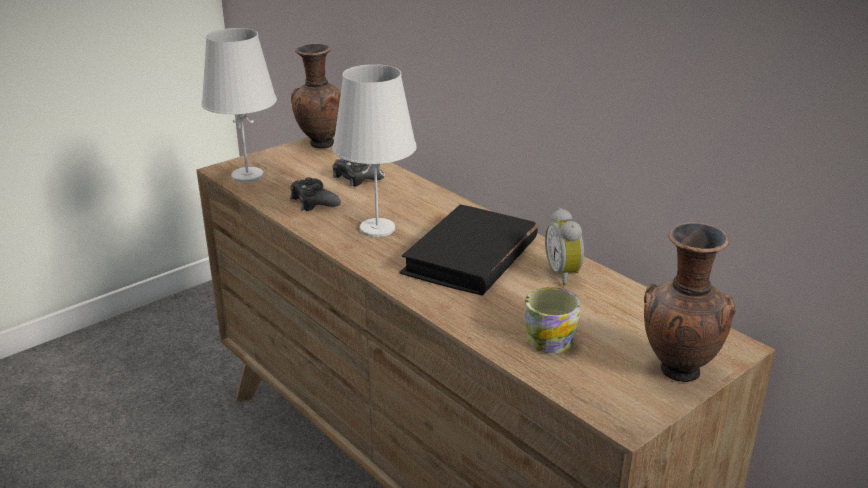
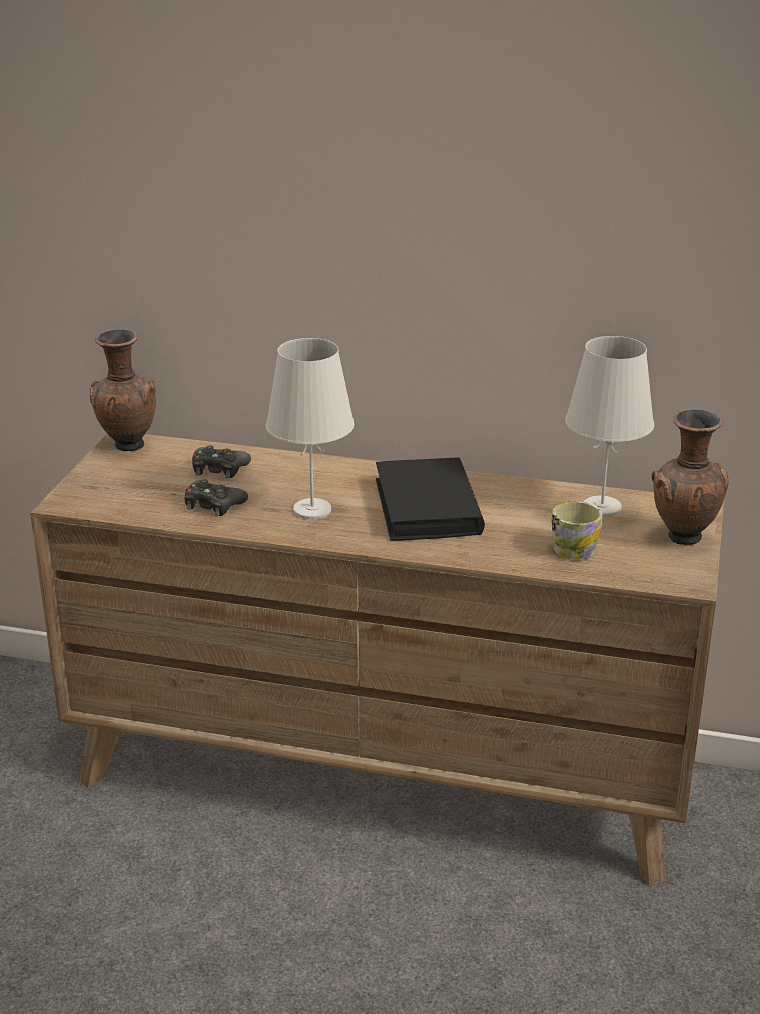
camera: 35 degrees left, 0 degrees up
(248, 175) = (101, 501): white table lamp -> white table lamp (602, 507)
(565, 274) = (520, 496): alarm clock -> none

